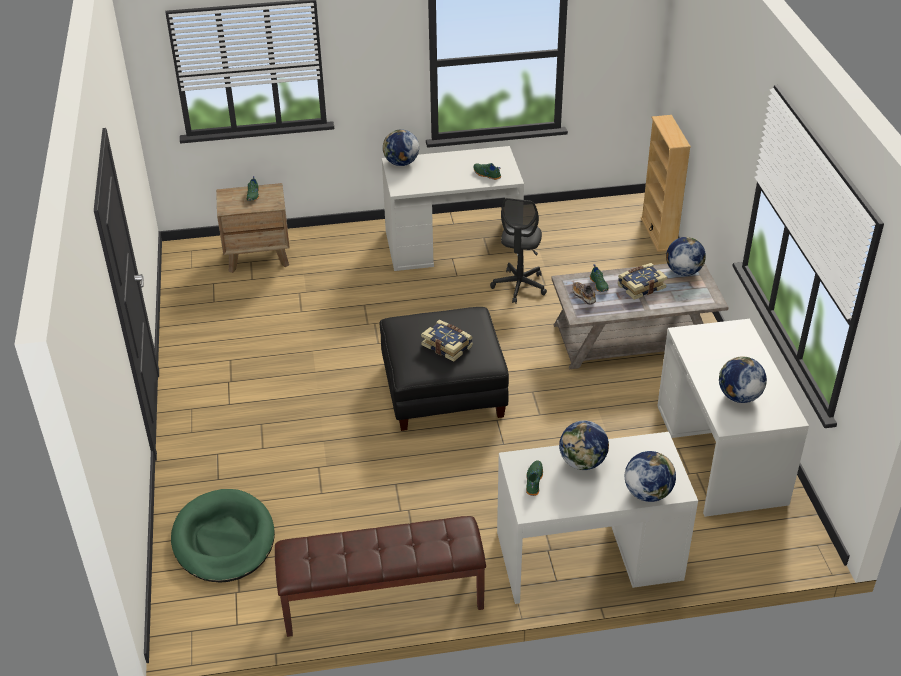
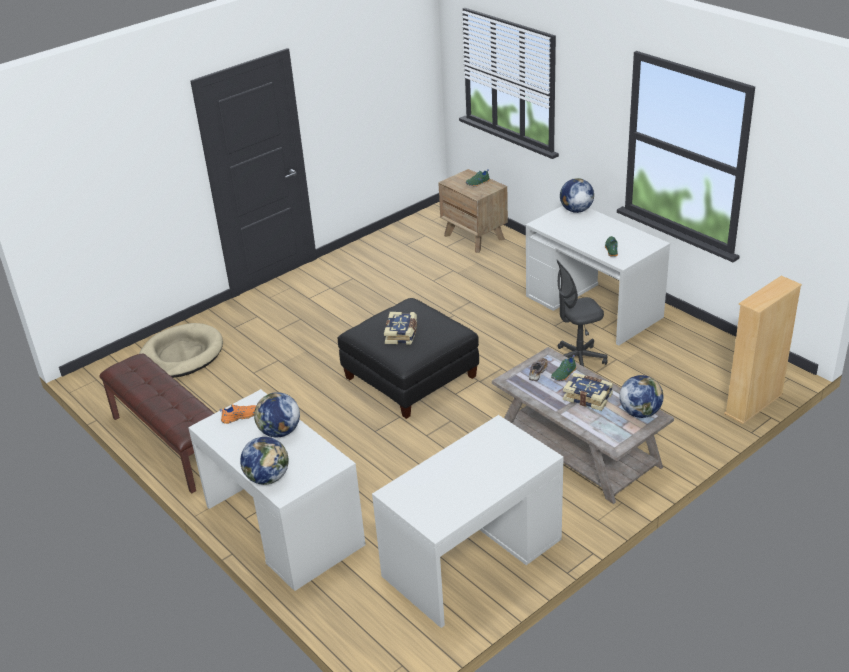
camera: 60 degrees right, 5 degrees down
(224, 540) = (181, 355): green dog bed -> beige dog bed
(533, 481) = (240, 416): green shoe -> orange shoe
(738, 396) = (438, 487): globe -> none

